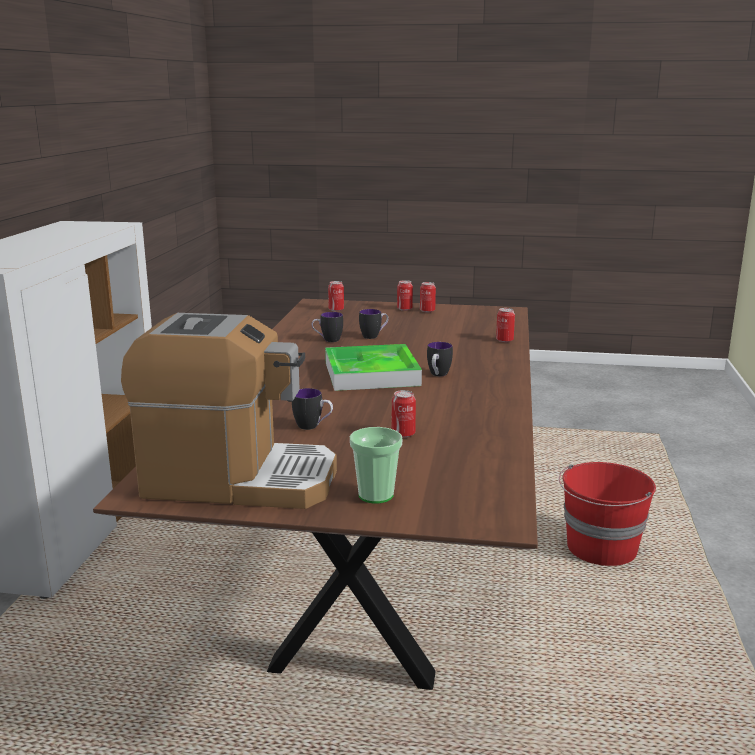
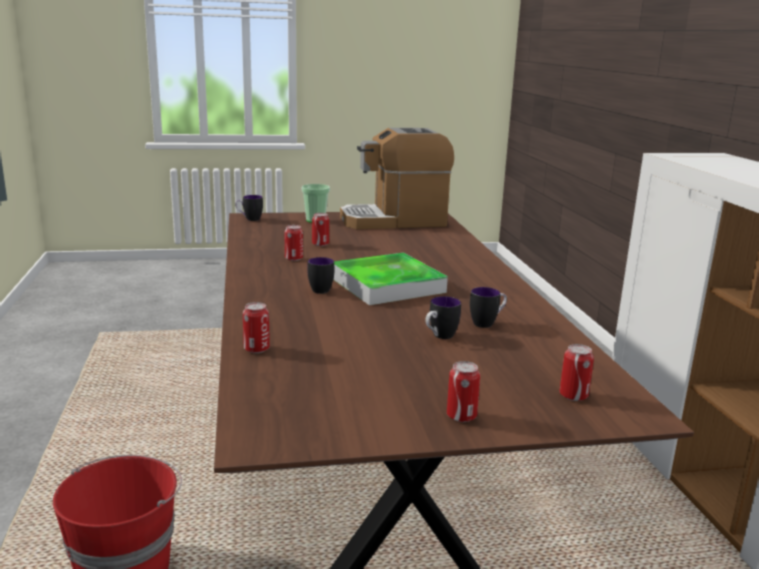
camera: 160 degrees right, 0 degrees up
(313, 427) = (386, 244): mug -> mug (249, 219)
(427, 311) = (415, 416): can -> can (293, 258)

